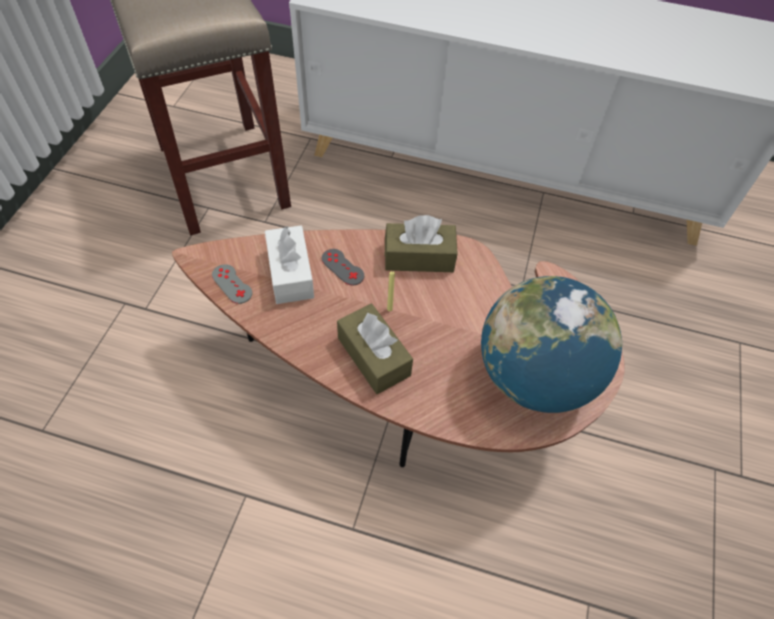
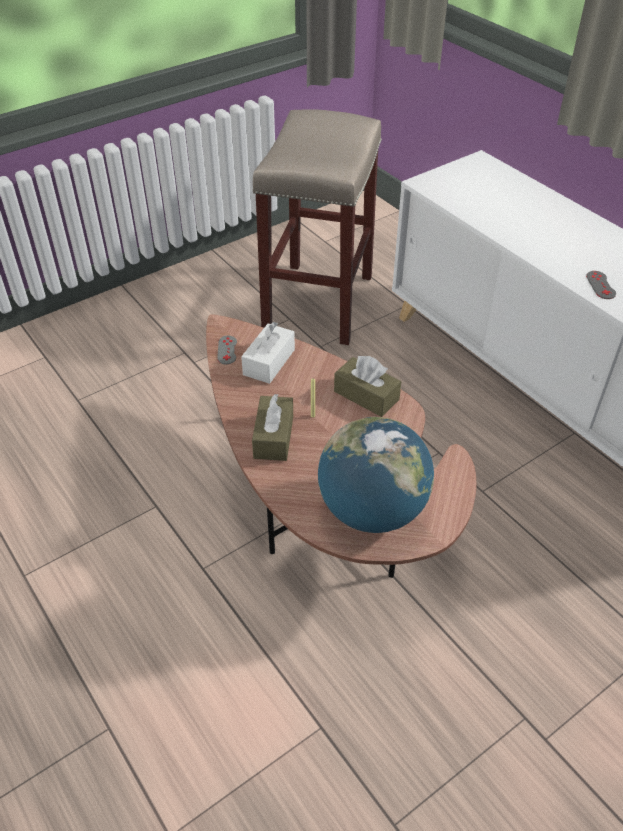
camera: 40 degrees right, 10 degrees down
(342, 267) = (306, 375): grey game controller -> grey game controller (600, 285)

